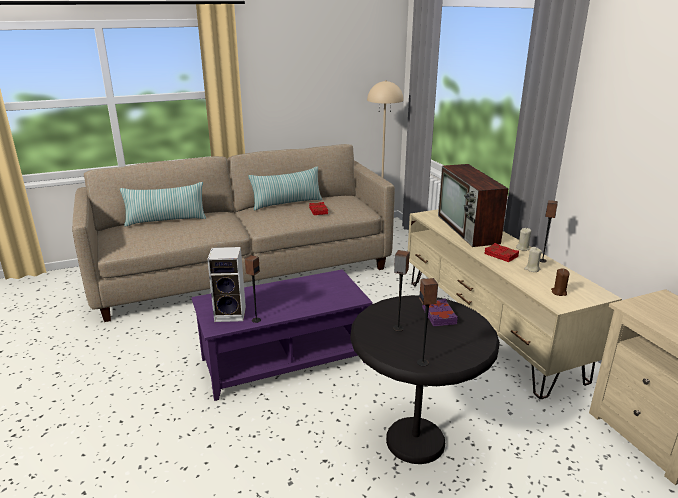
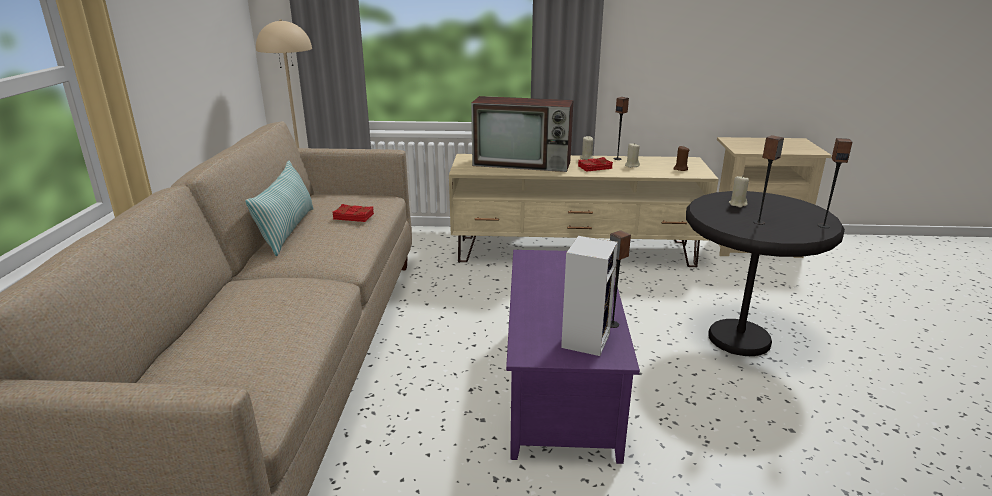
camera: 65 degrees left, 0 degrees up
(166, 220) = (198, 337): pillow -> none
(438, 316) = (737, 204): purple book -> beige candle

